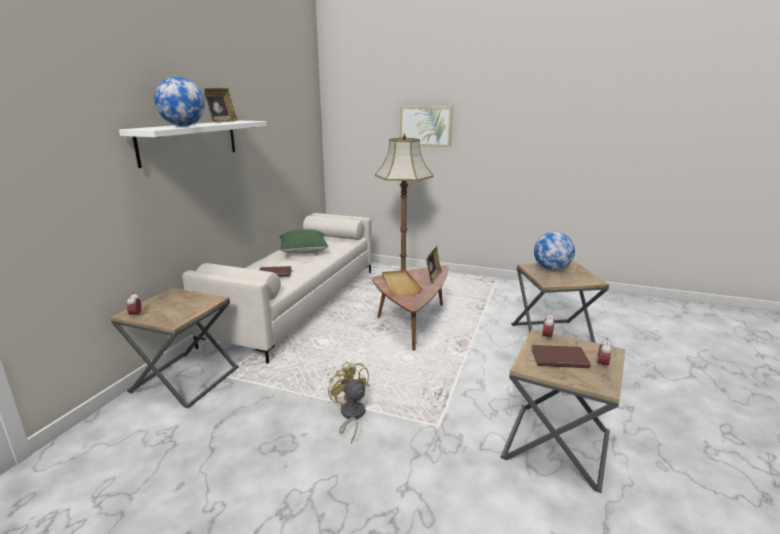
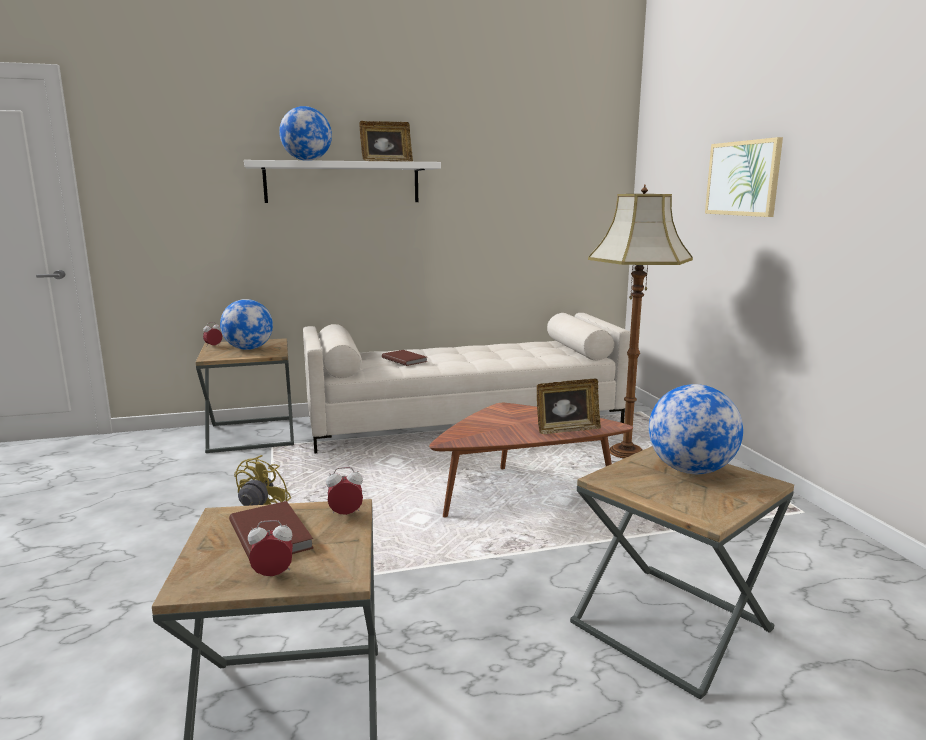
camera: 55 degrees right, 5 degrees down
(177, 305) = (248, 349): none -> globe
(303, 251) = (494, 351): green pillow -> none
(400, 284) = (504, 419): beige tray -> none

